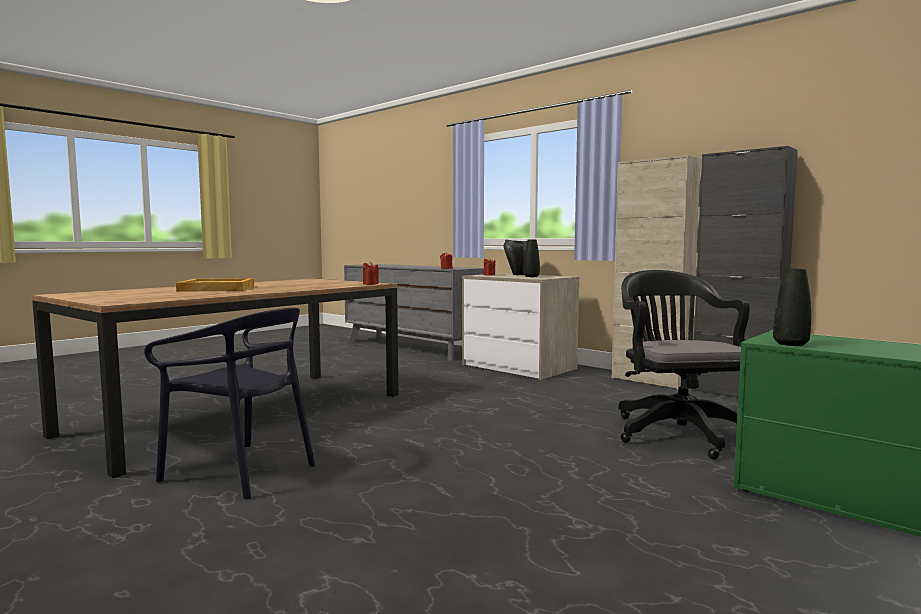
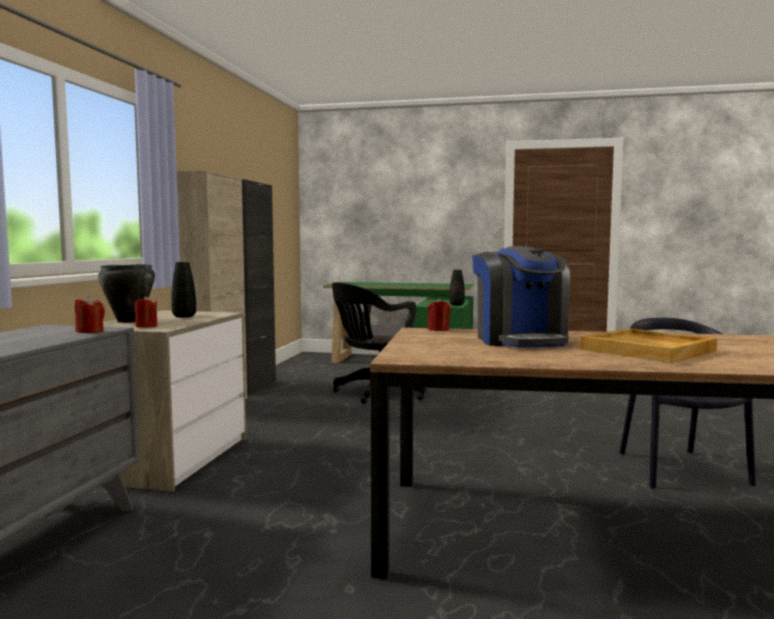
camera: 120 degrees left, 0 degrees up
(299, 285) = (520, 340): none -> coffee machine

